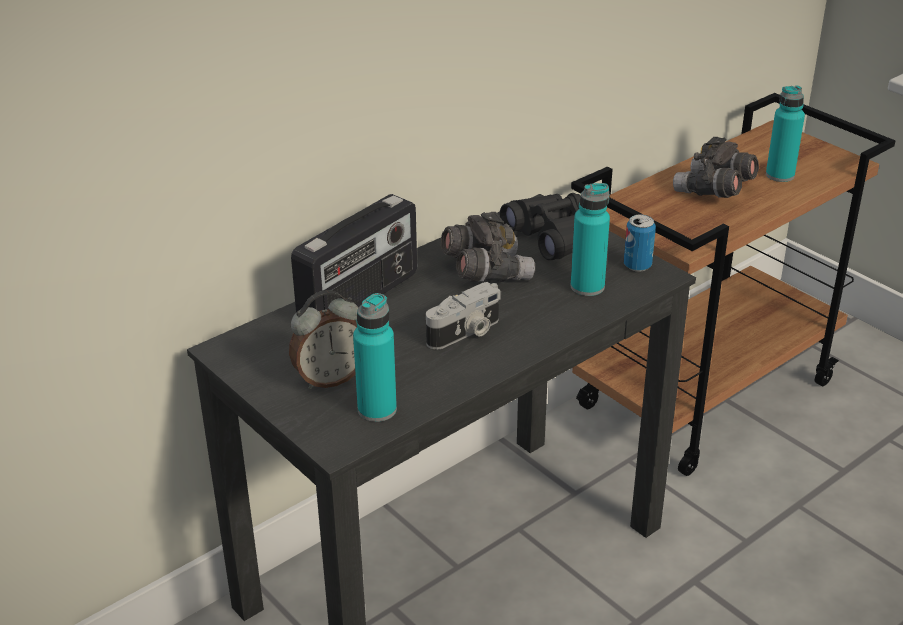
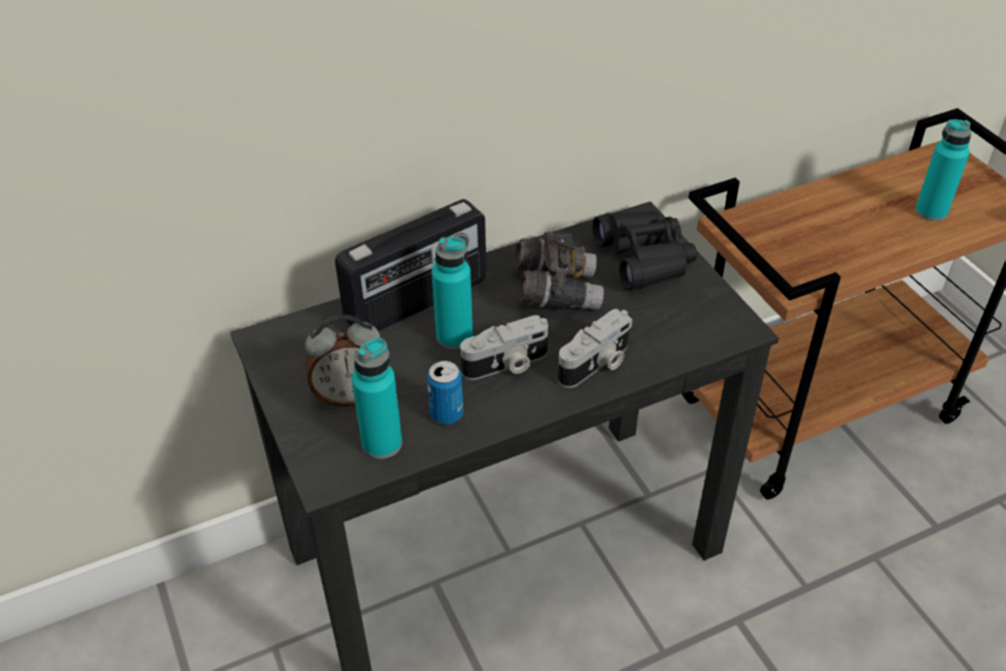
camera: 15 degrees right, 10 degrees up
(547, 320) = (596, 364): none -> camera
(587, 287) = (655, 329): turquoise bottle -> turquoise bottle (454, 336)
(637, 265) = (719, 311): can -> can (446, 414)
(714, 191) = (849, 221): grey binoculars -> none

